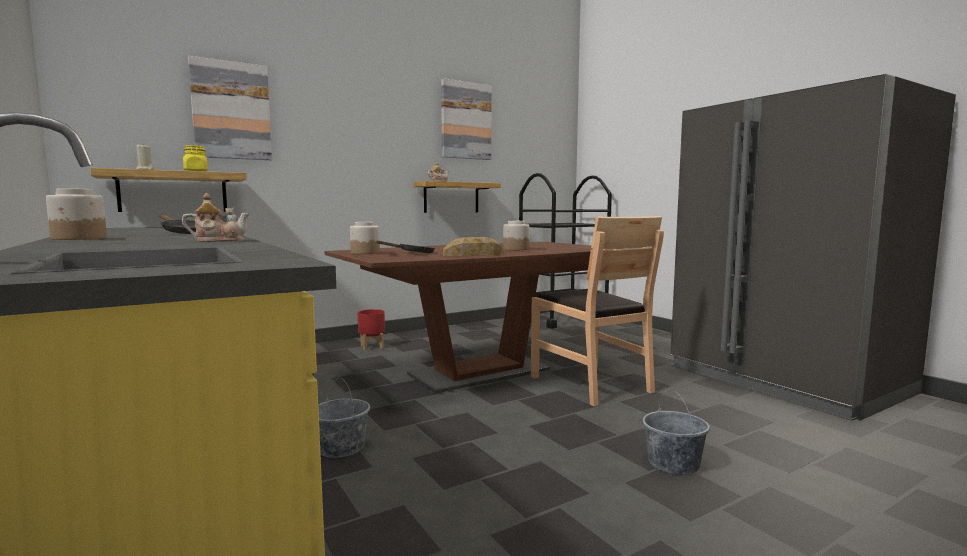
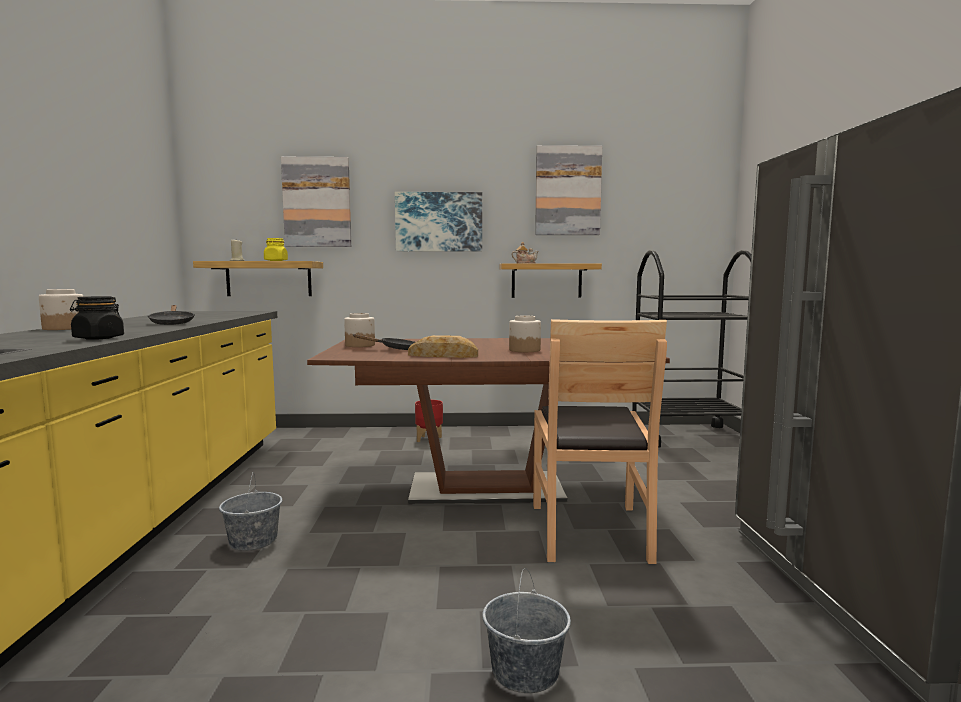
camera: 30 degrees right, 0 degrees up
(218, 241) = (98, 338): teapot -> black jar
(359, 140) = (439, 222): none -> picture

